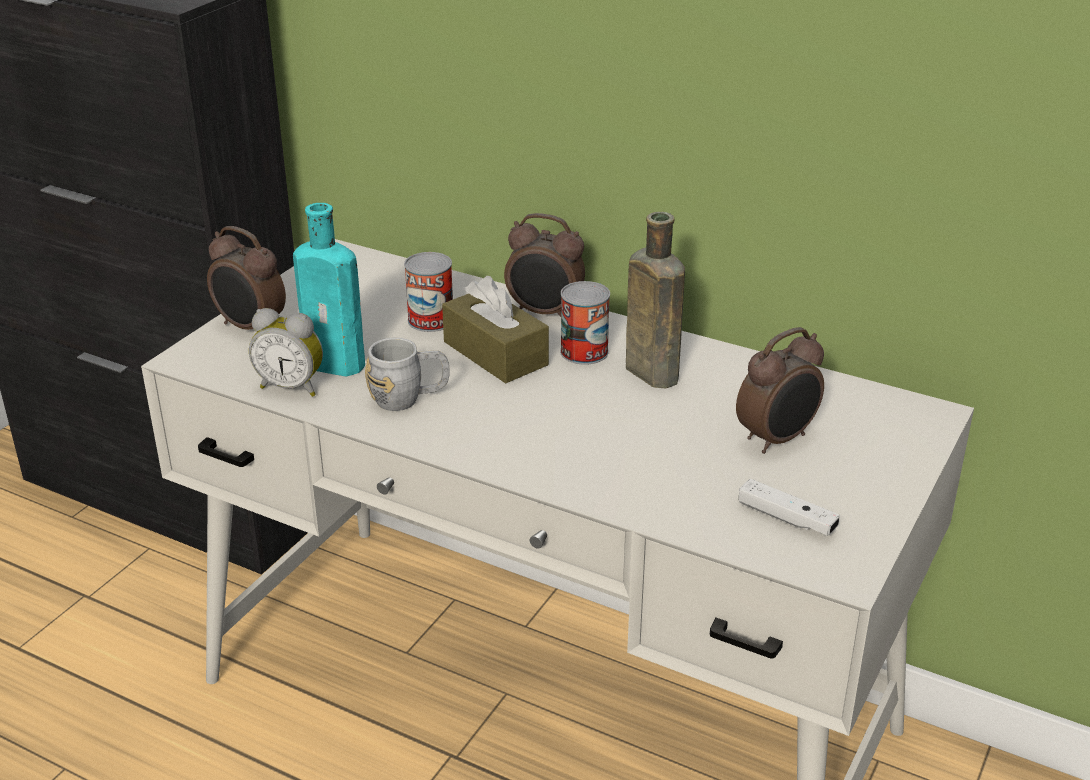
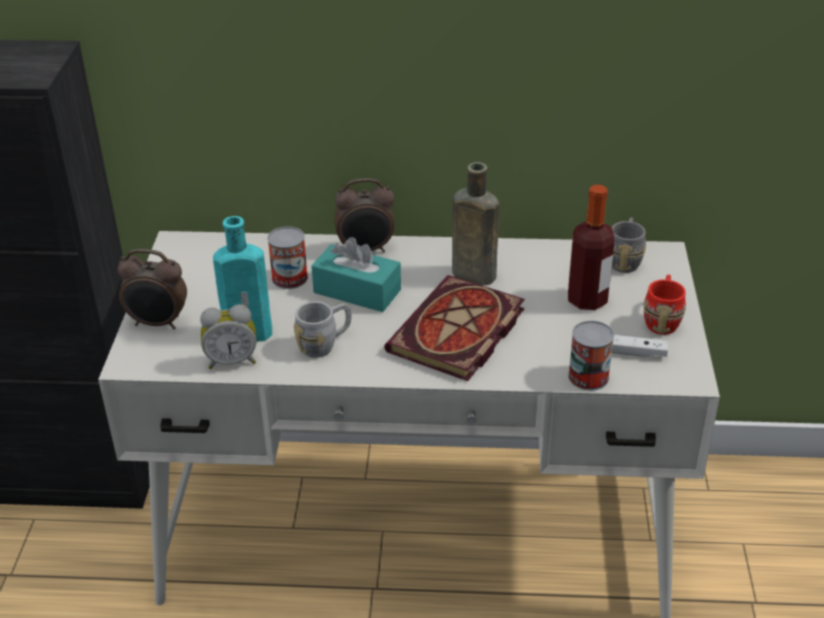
camera: 25 degrees left, 5 degrees up
(495, 353) = (357, 291): brown tissue box -> turquoise tissue box
(575, 432) = (457, 334): none -> book
(584, 352) = (416, 272): can -> can (588, 377)
(777, 439) = (587, 299): alarm clock -> bottle
(864, 491) = (662, 319): none -> red mug
(870, 407) = (625, 259): none -> grey mug

